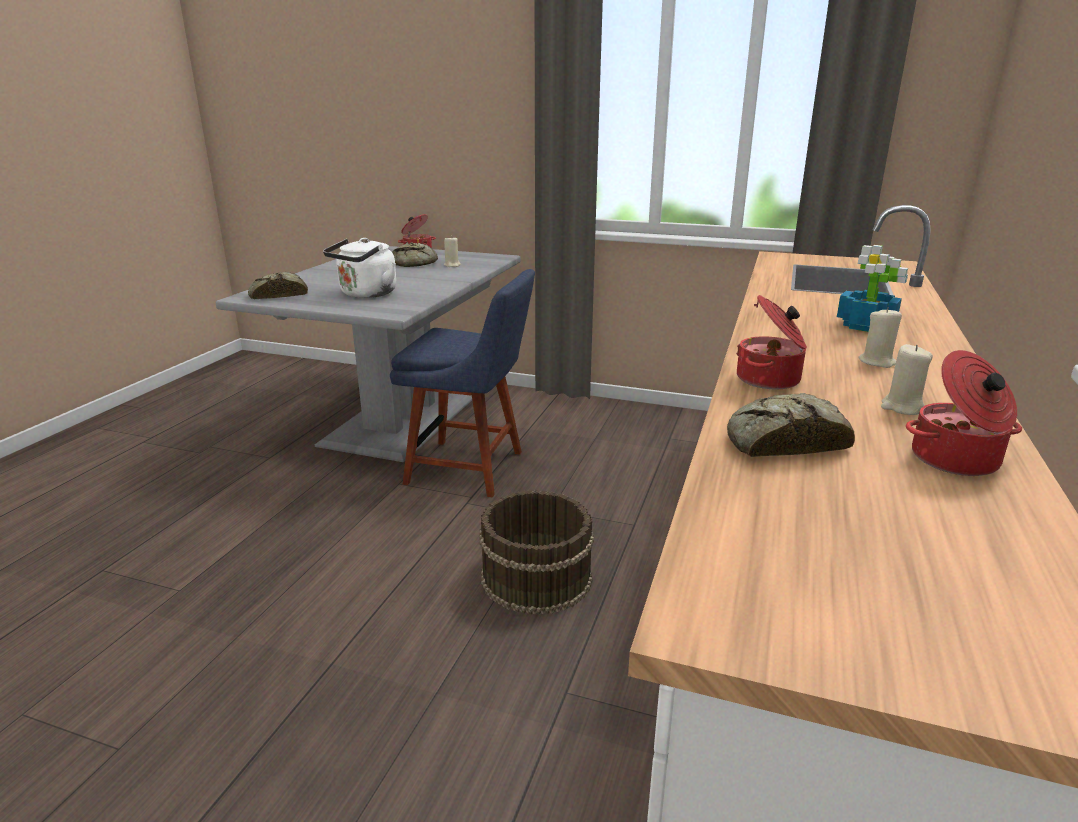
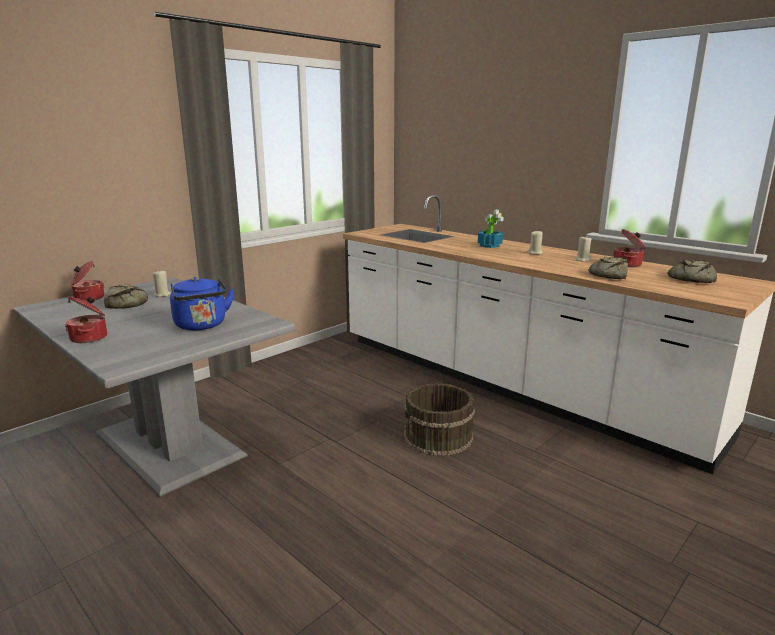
camera: 65 degrees left, 5 degrees down
(278, 295) = (140, 354): bread -> bread (690, 279)
(366, 294) = (202, 326): white kettle -> blue kettle
(471, 468) = (290, 430): blue chair -> none
(770, 380) = (546, 266): cooking pot -> cooking pot (90, 337)

